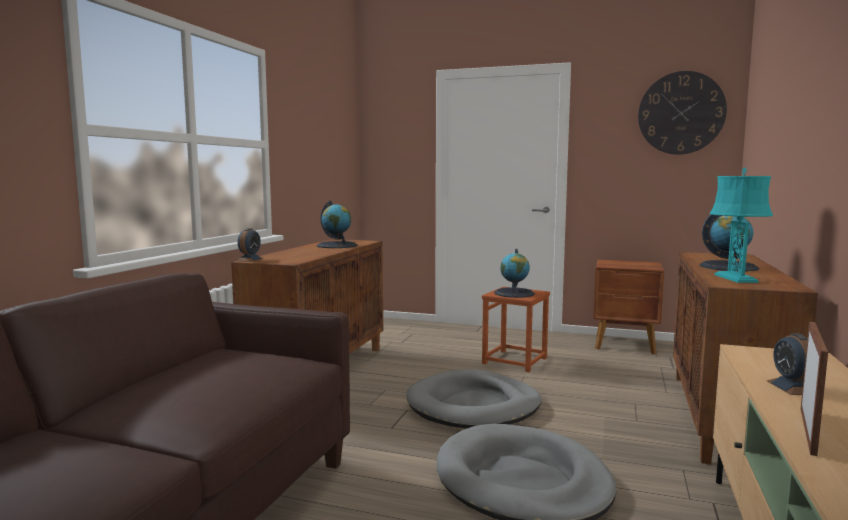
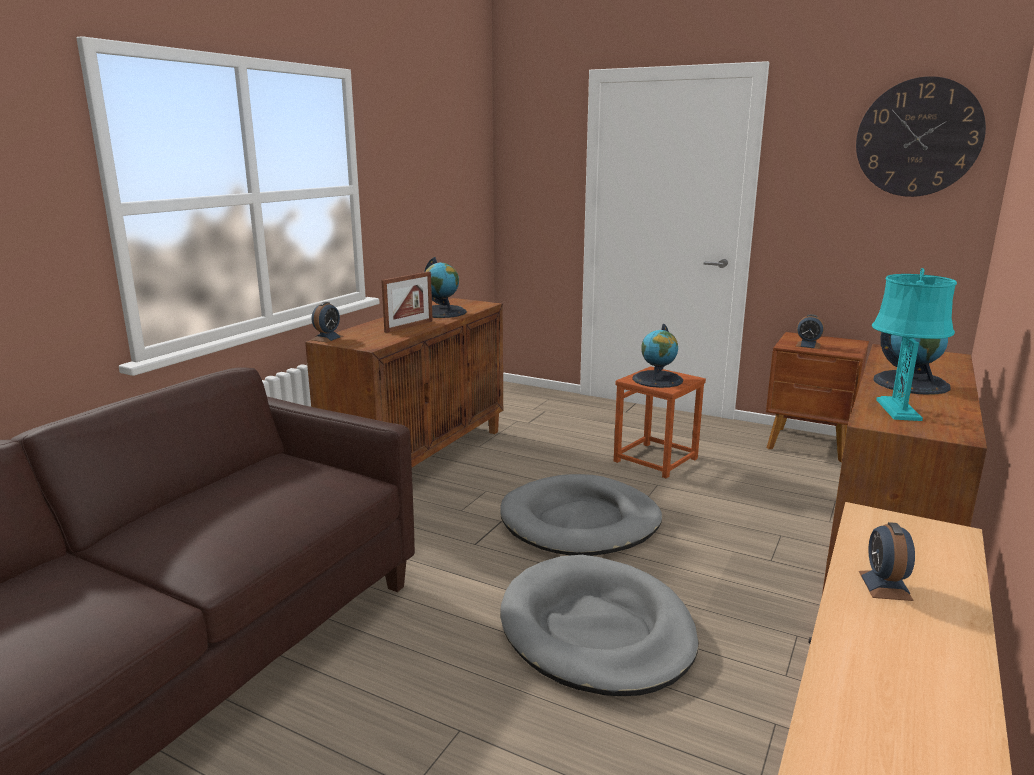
camera: 10 degrees right, 10 degrees up
(620, 265) = (808, 345): none -> alarm clock
(808, 430) = (850, 657): picture frame -> picture frame (409, 326)

